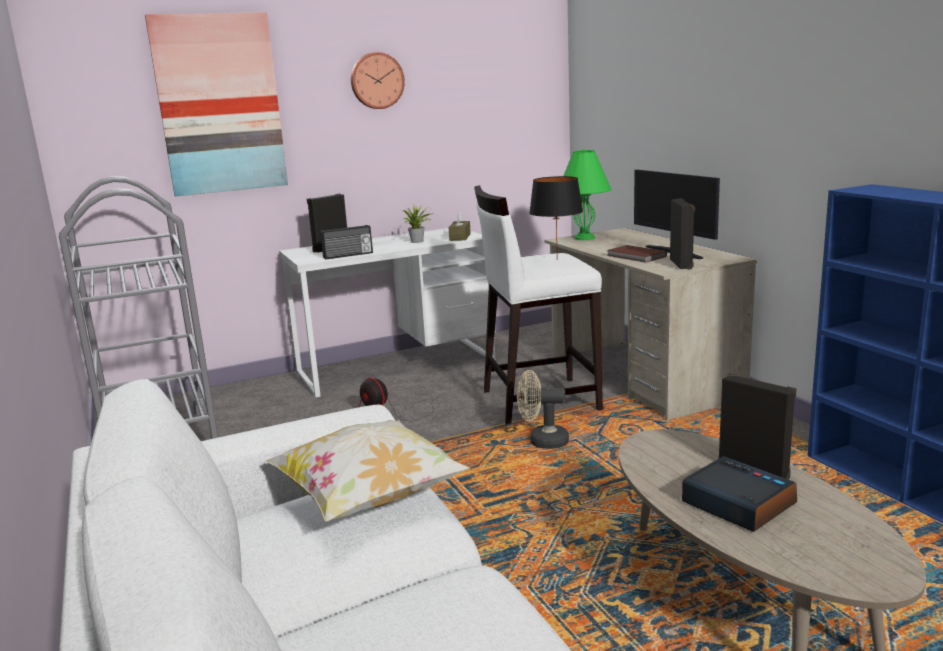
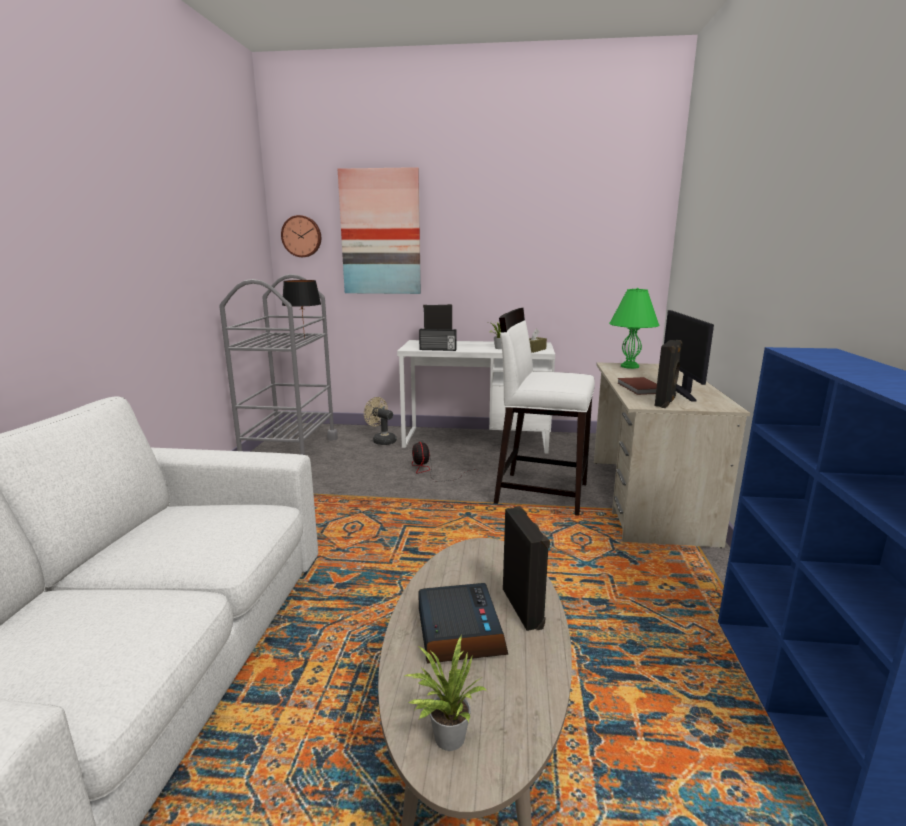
camera: 30 degrees right, 0 degrees up
(370, 499) = (229, 520): pillow -> none
(376, 81) = (497, 221): wall clock -> wall clock (302, 236)
(542, 441) = (502, 525): beige fan -> beige fan (381, 440)
(556, 260) = (565, 378): black table lamp -> black table lamp (304, 338)
(839, 566) = (445, 737): none -> potted plant

